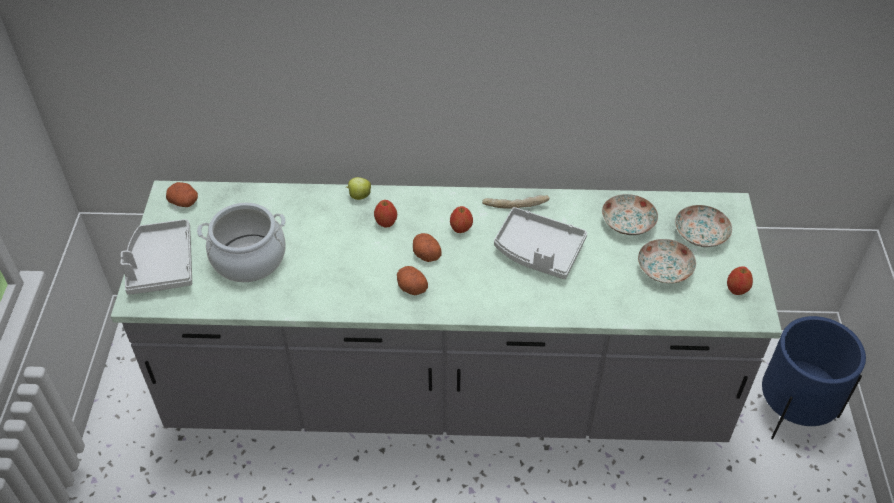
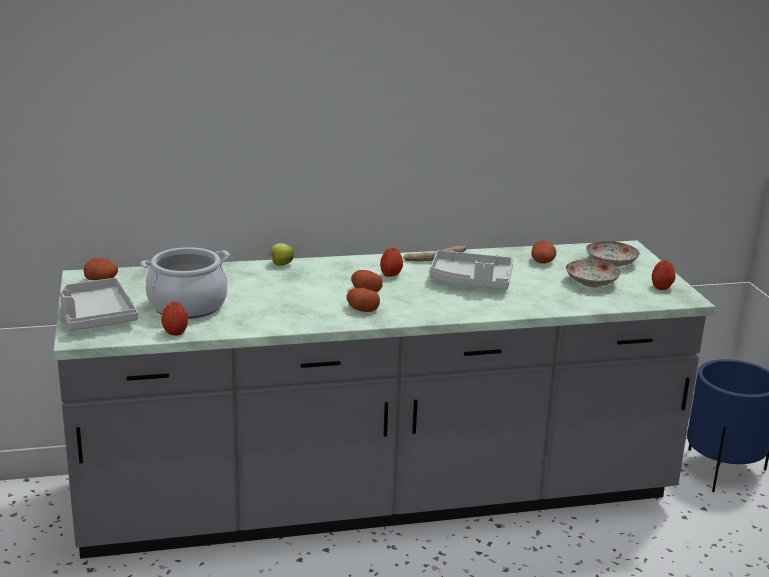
camera: 15 degrees left, 25 degrees down
(386, 222) = (316, 276): apple -> apple (175, 332)
(627, 223) = (542, 261): plate -> potato

